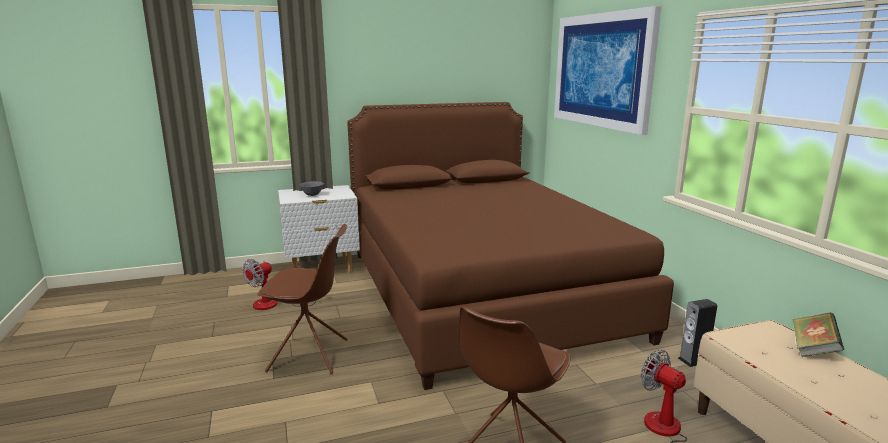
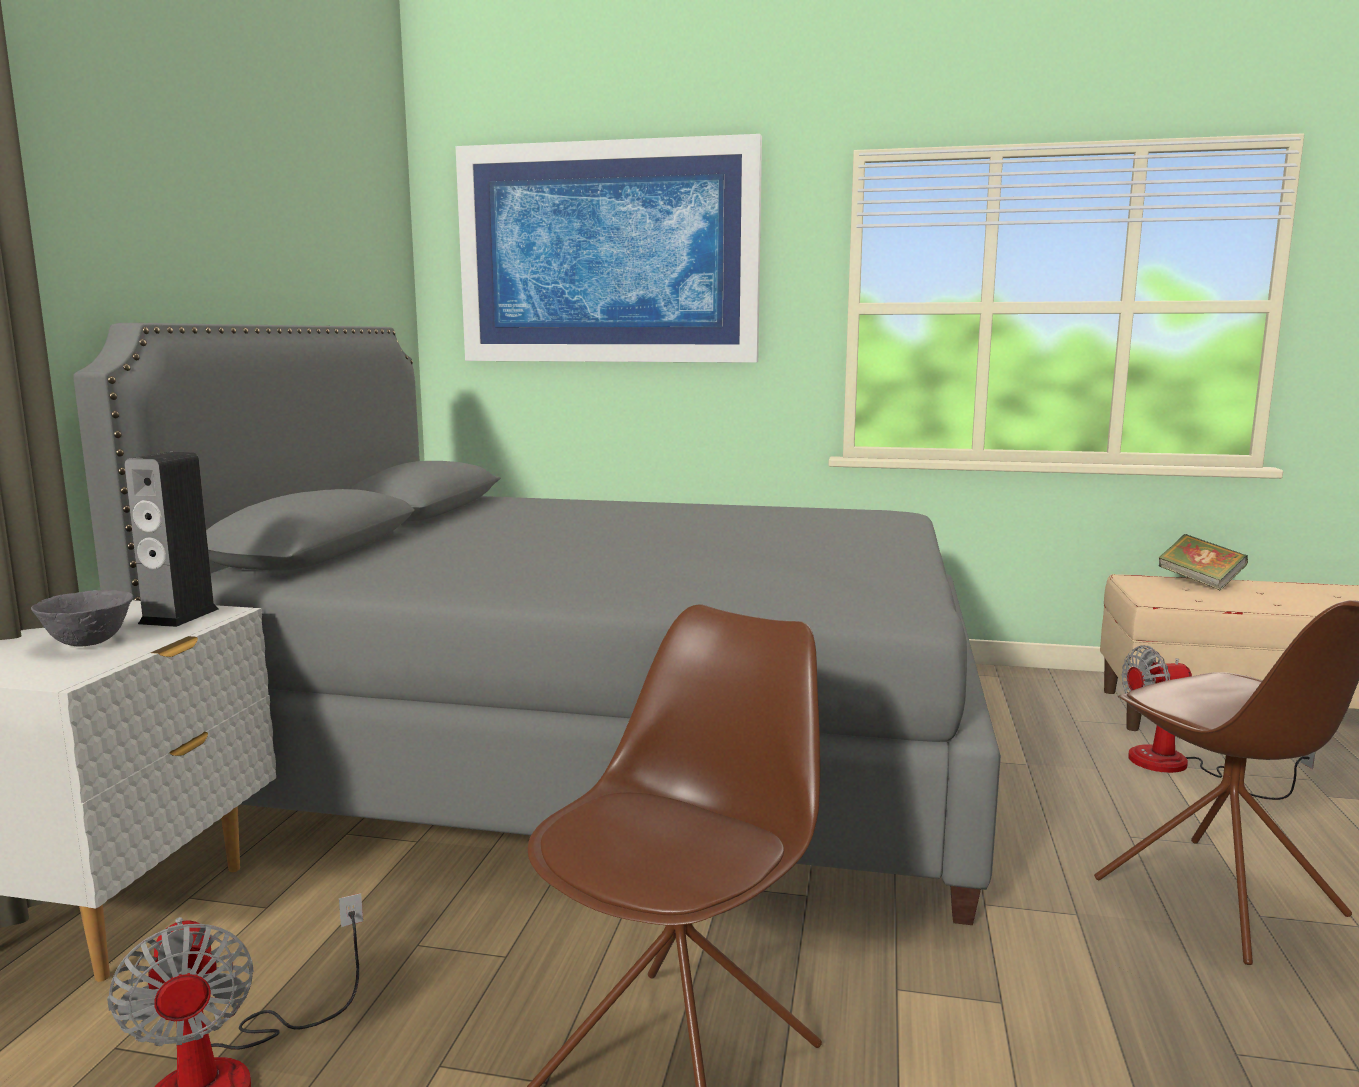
camera: 60 degrees left, 5 degrees down
(480, 292) = (607, 748): brown bed -> grey bed
(693, 360) = (996, 687): speaker -> speaker (179, 616)

